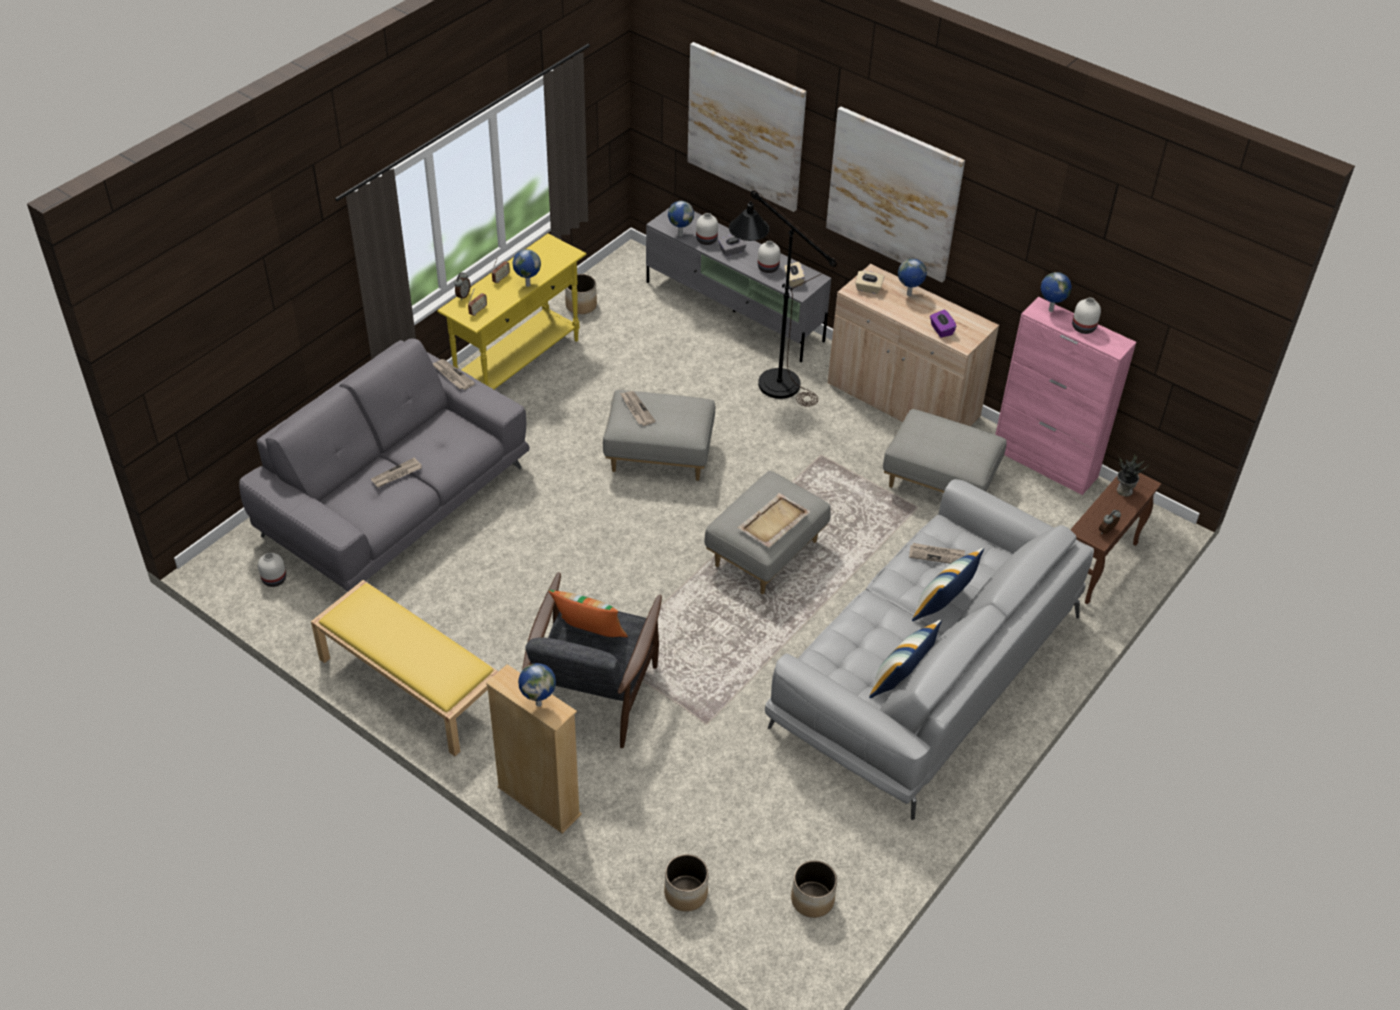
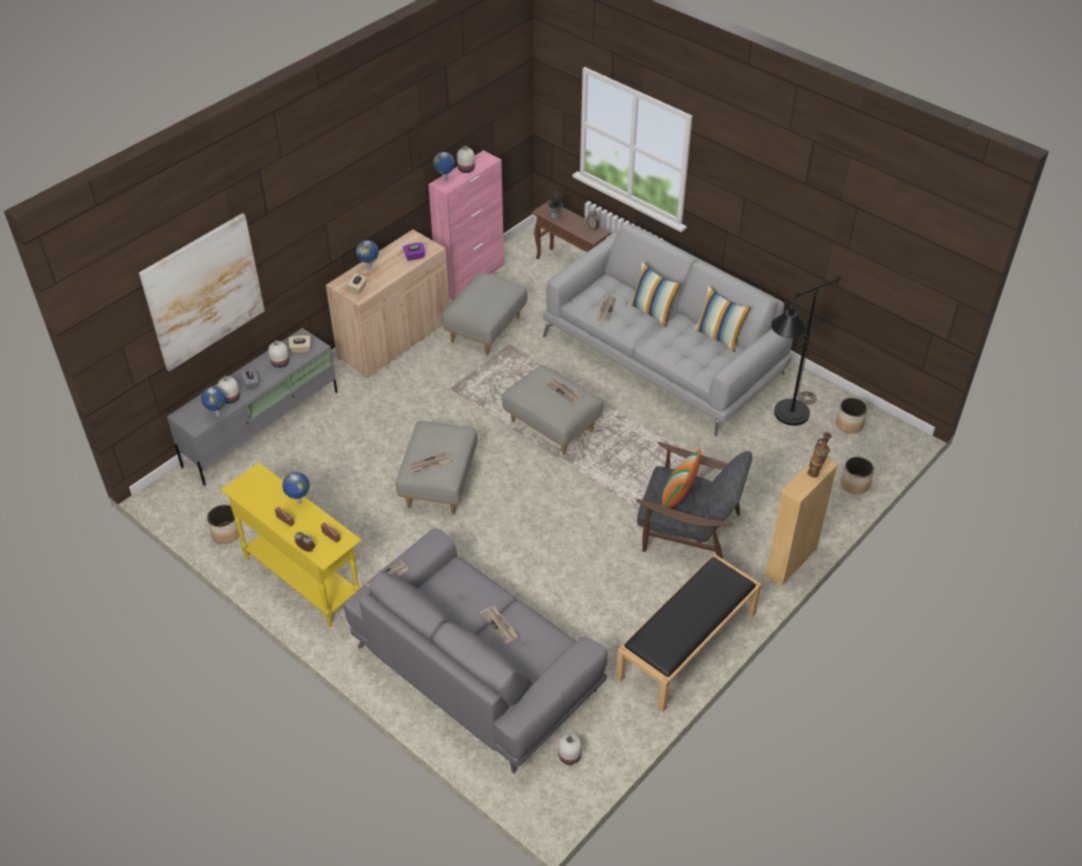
camera: 85 degrees left, 0 degrees up
(409, 684) = (687, 646): yellow bench -> black bench
(539, 703) = (815, 472): globe -> vase
(769, 379) = (355, 412): black floor lamp -> black floor lamp (785, 418)
(773, 522) = (565, 391): beige tray -> newspaper
(893, 194) = (324, 219): picture -> none

